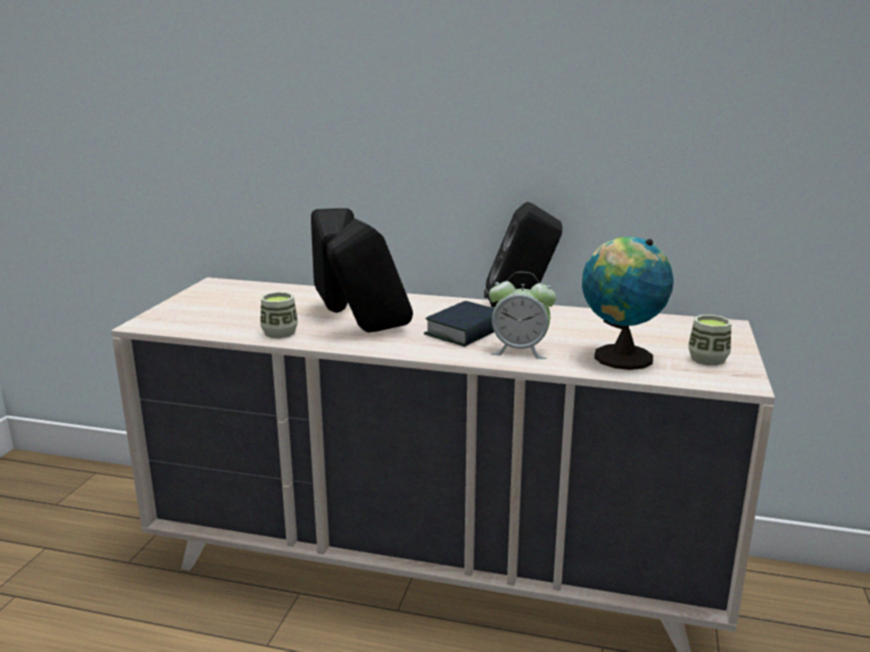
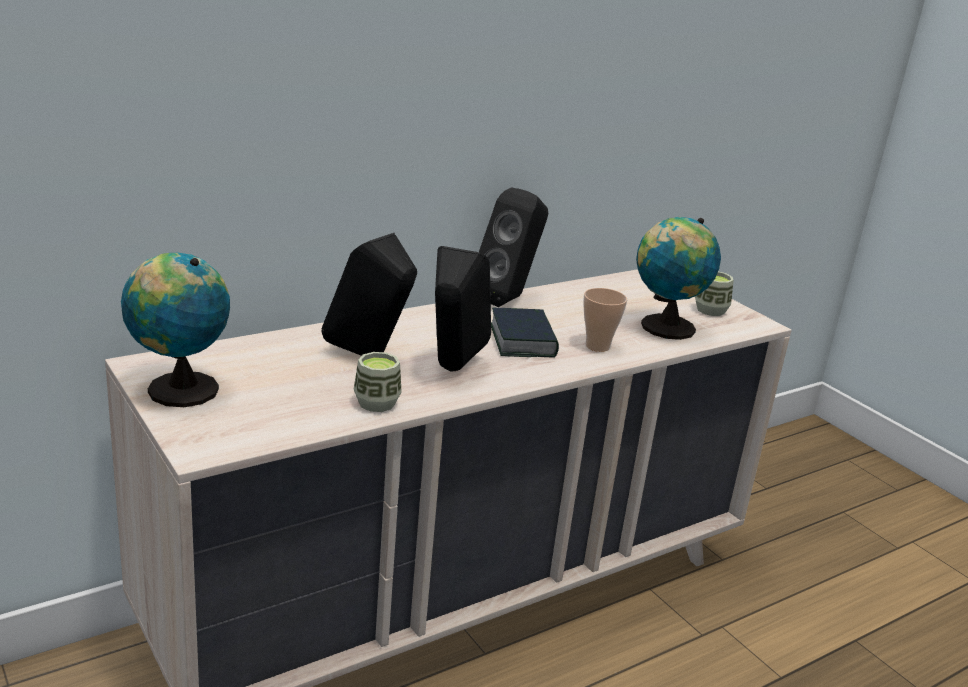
camera: 50 degrees left, 5 degrees up
(202, 297) = (178, 389): none -> globe
(519, 351) = (597, 346): alarm clock -> cup

